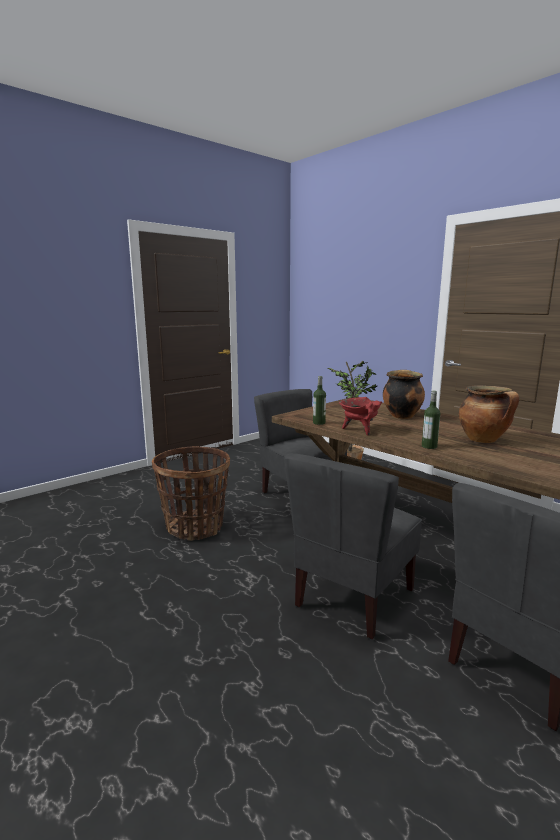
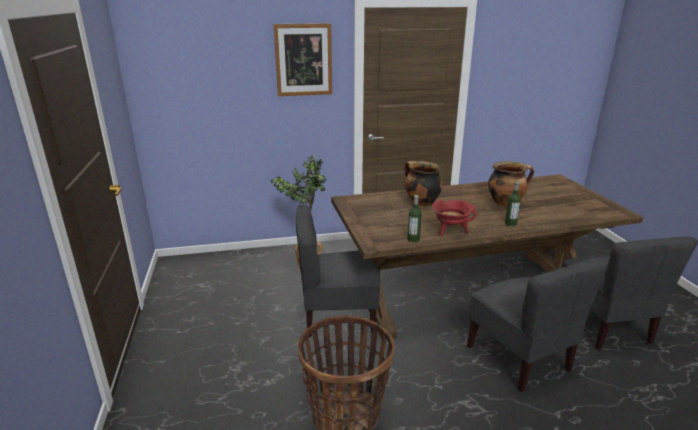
camera: 60 degrees left, 10 degrees up
(397, 280) = (303, 60): none -> picture

